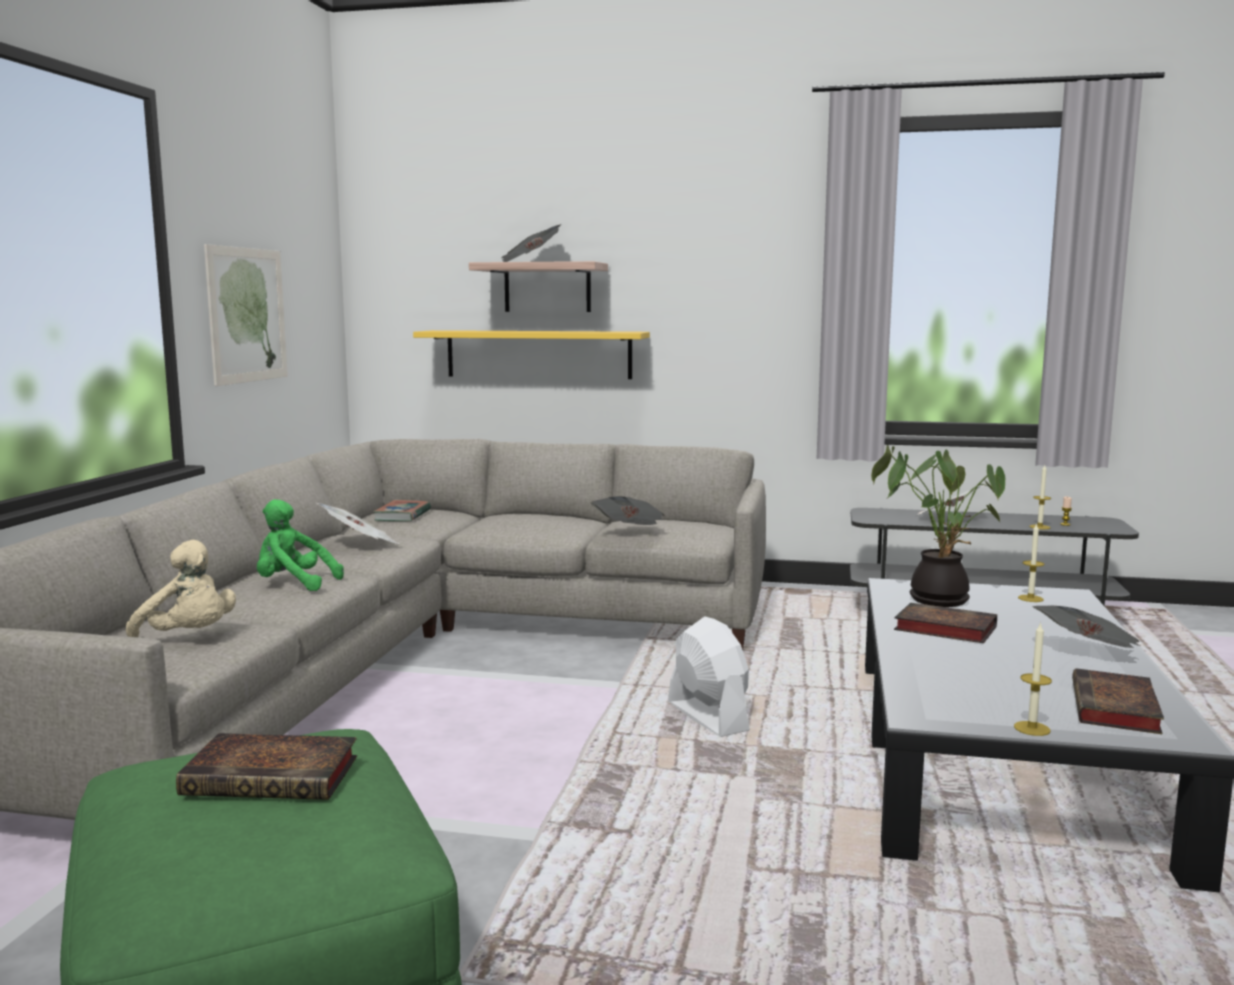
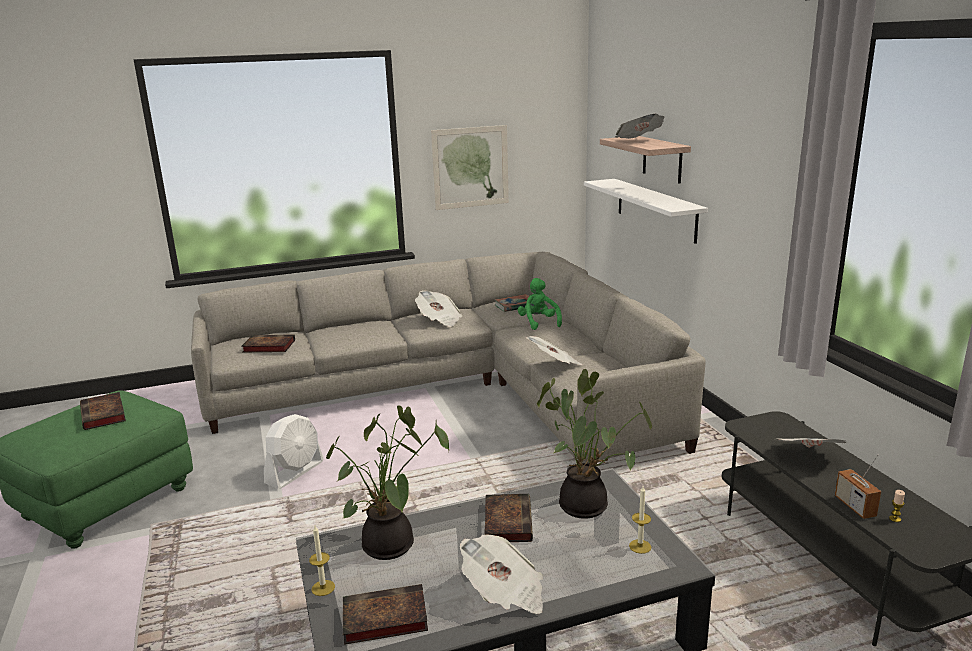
camera: 60 degrees right, 10 degrees up
(189, 637) = (267, 347): beige plush toy -> book
(293, 584) = (361, 334): green plush toy -> green plush toy (538, 323)
(538, 354) = (655, 209): yellow shelf -> white shelf
(707, 716) = (455, 499): white fan -> white fan (295, 472)
(960, 683) = (391, 548): none -> potted plant
(1039, 527) = (855, 506): candle -> radio

